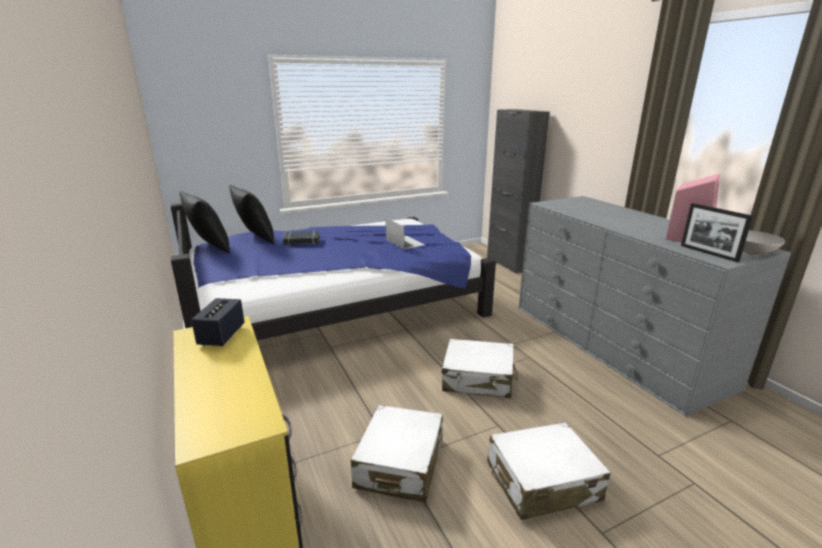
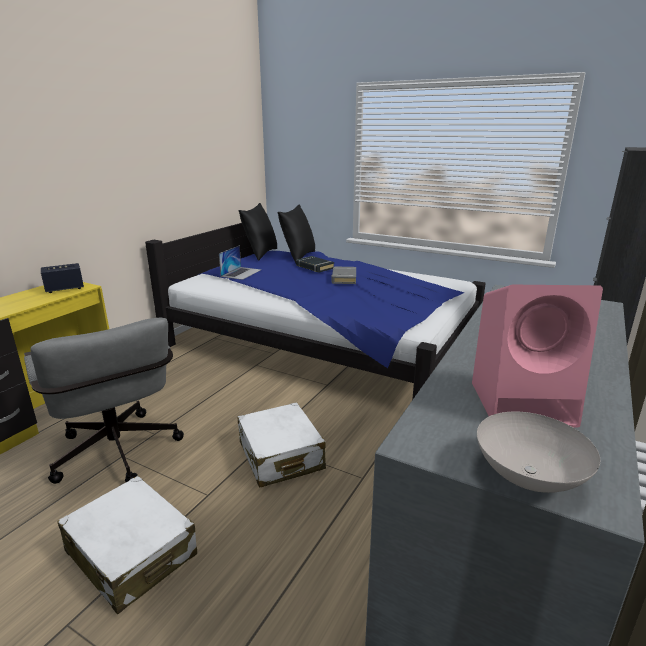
camera: 55 degrees right, 0 degrees up
(349, 240) = (344, 278): none -> grey book
(399, 464) = (119, 457): white suitcase -> grey office chair
(405, 242) = (380, 295): laptop -> laptop (241, 273)
(708, 253) = (446, 427): picture frame -> none

